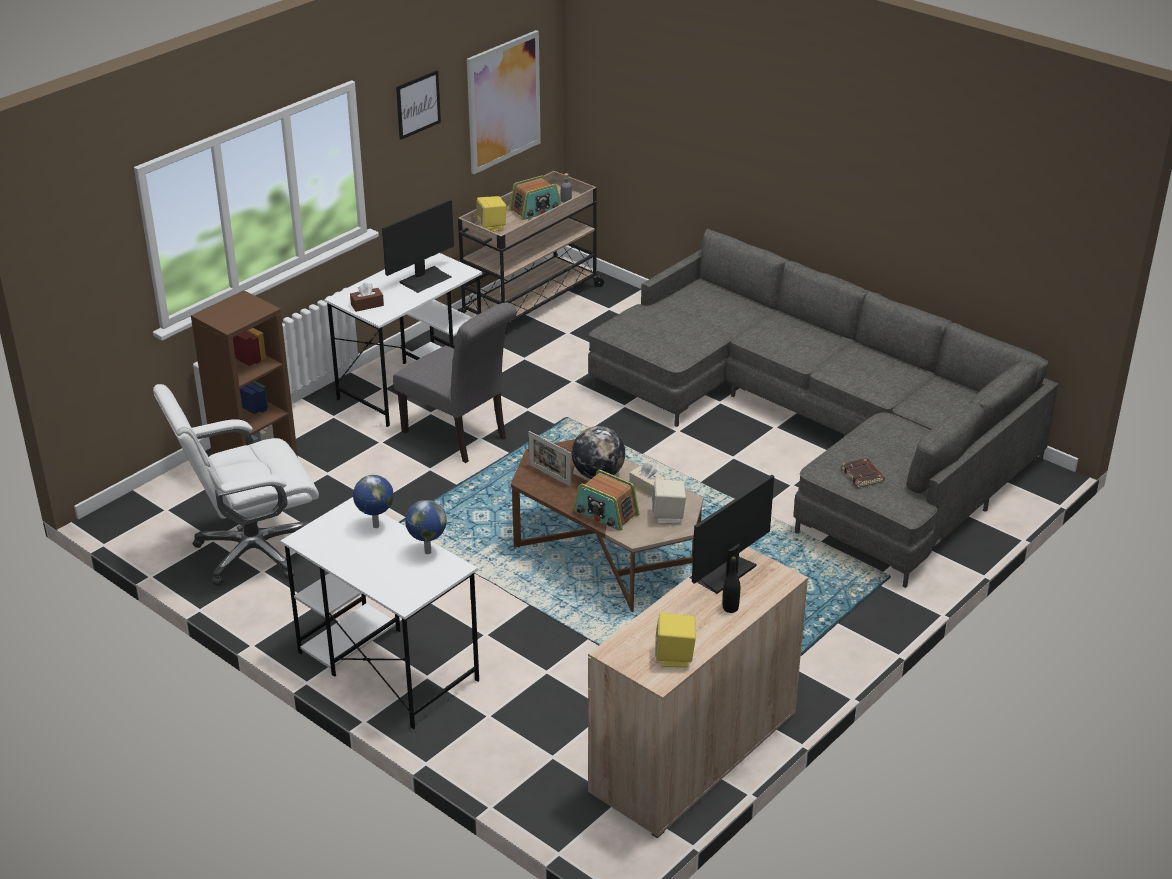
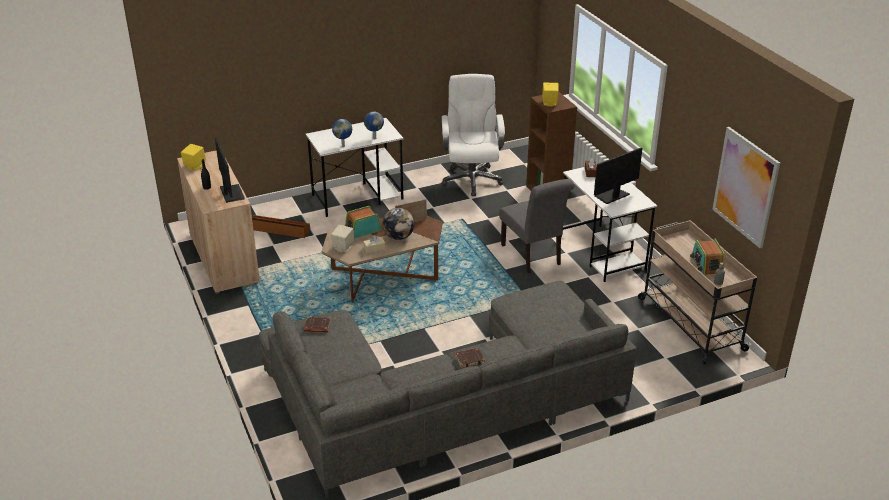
camera: 115 degrees right, 0 degrees up
(418, 104) = (694, 122): picture -> none
(425, 279) = (612, 196): monitor -> monitor turned 75 degrees clockwise
(459, 437) = (533, 256): grey chair -> grey chair turned 90 degrees counterclockwise
(492, 227) = (686, 241): yellow speaker -> yellow speaker (549, 103)
(559, 722) = (279, 230): none -> brown storage box
(808, 352) = (469, 359): none -> brown book

